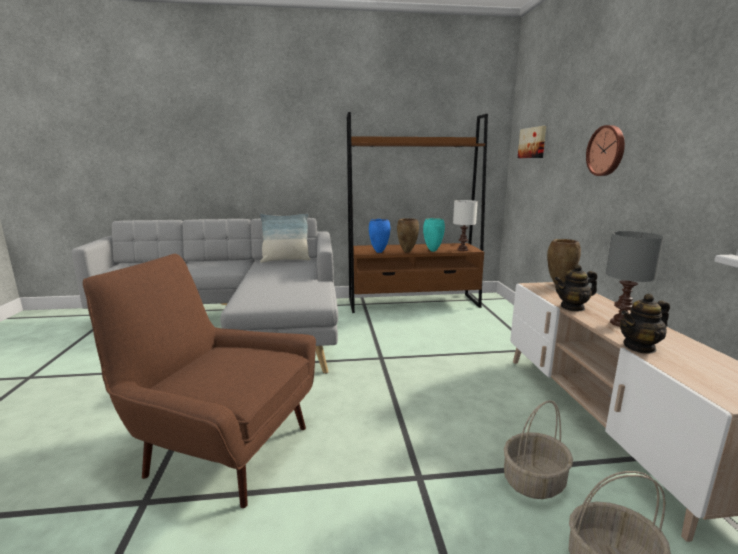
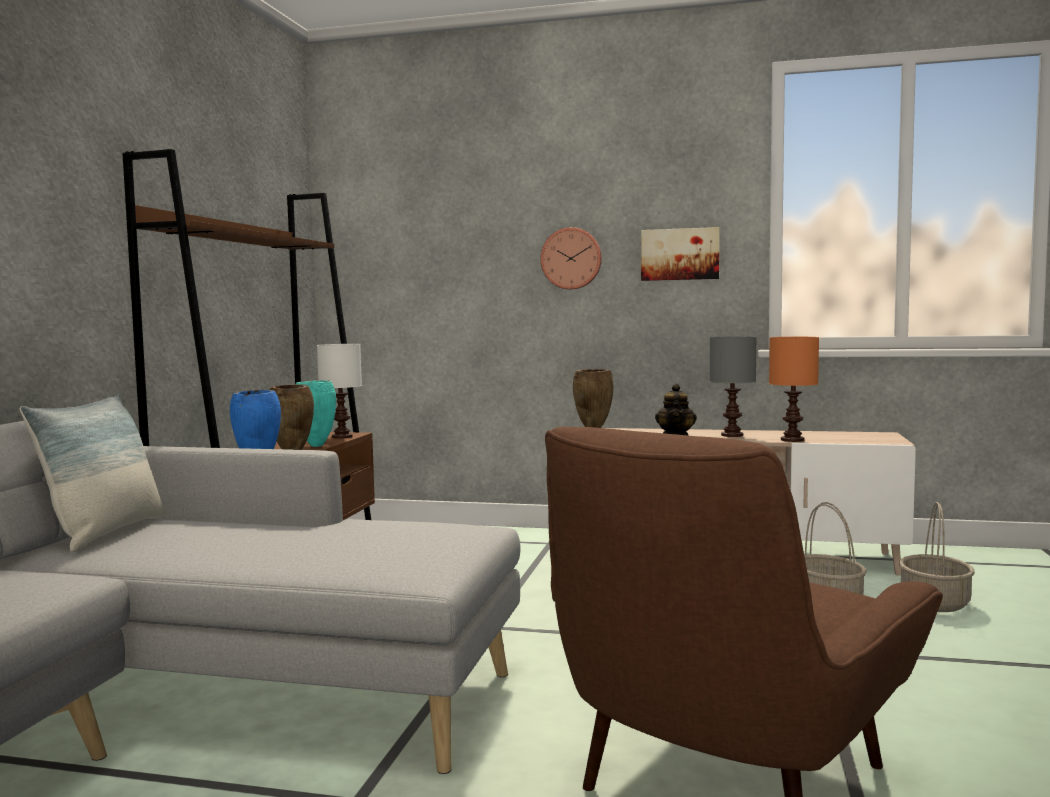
camera: 70 degrees left, 10 degrees down
(533, 143) = (393, 247): picture -> picture (680, 254)
(639, 347) = (793, 440): teapot -> orange table lamp

